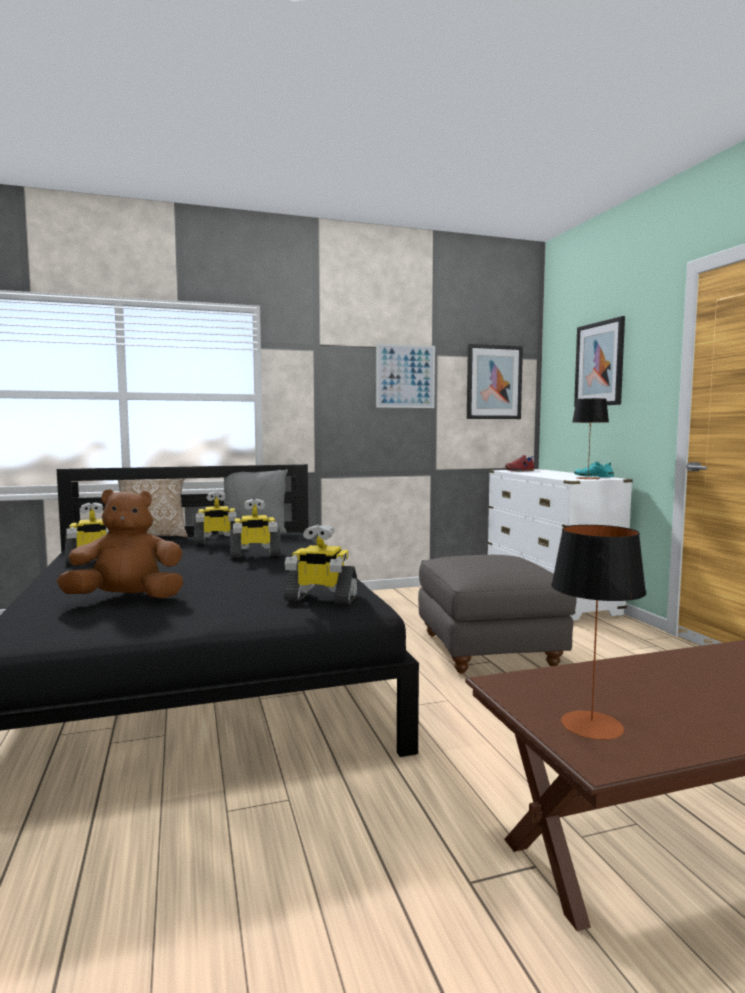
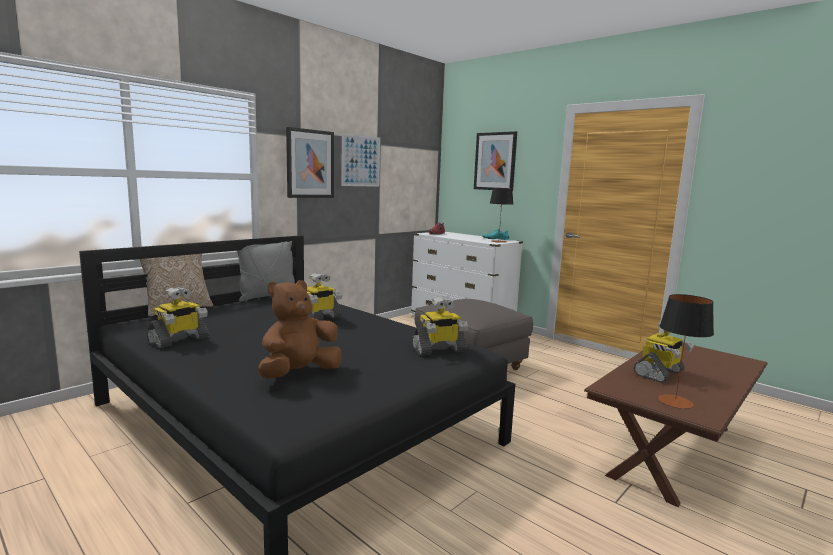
camera: 30 degrees left, 5 degrees up
(217, 541) = (260, 309): toy robot -> toy robot (659, 373)
(493, 382) = (414, 167): picture -> picture (310, 164)

